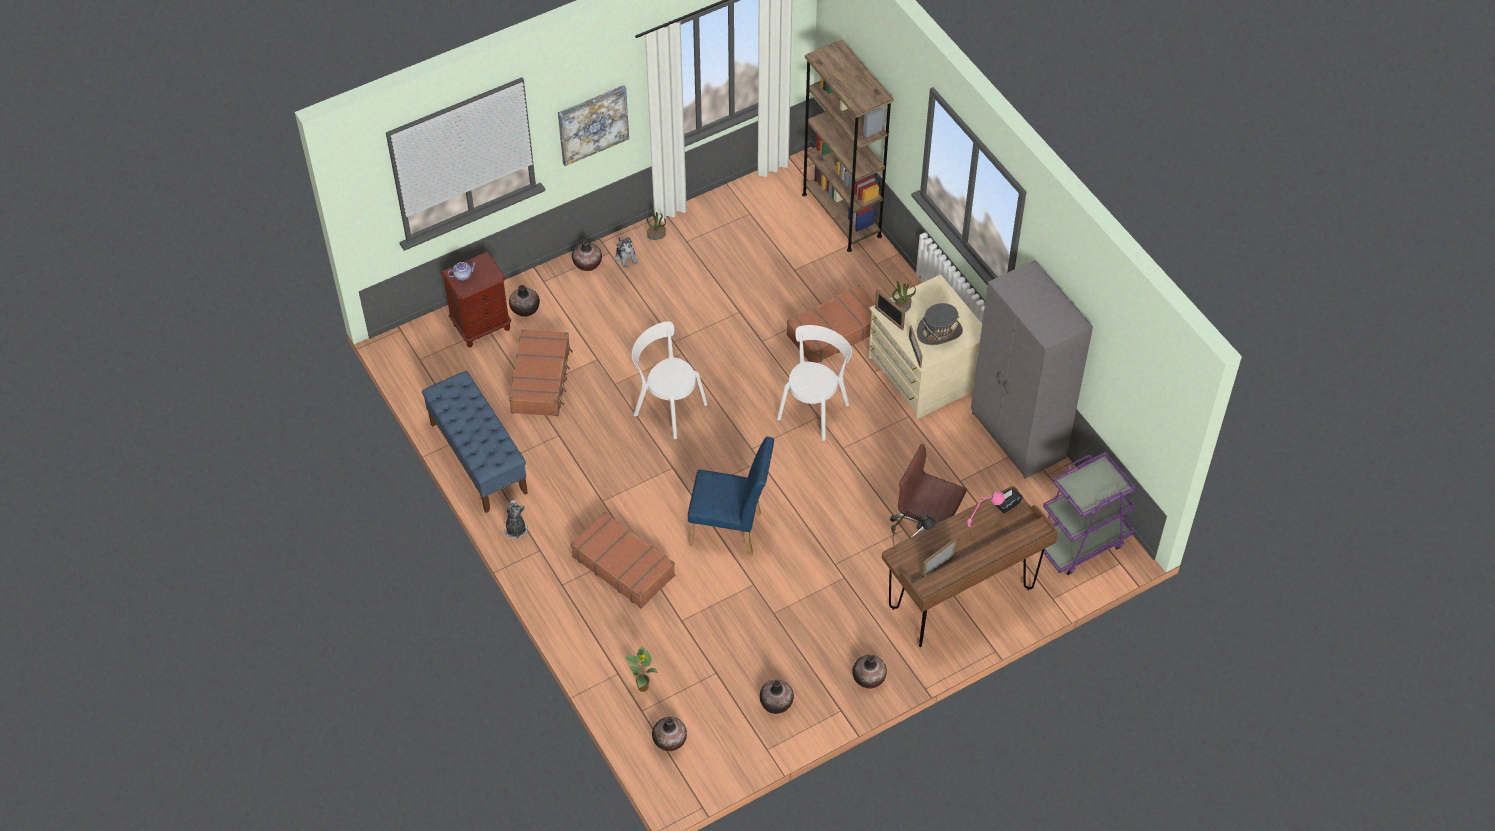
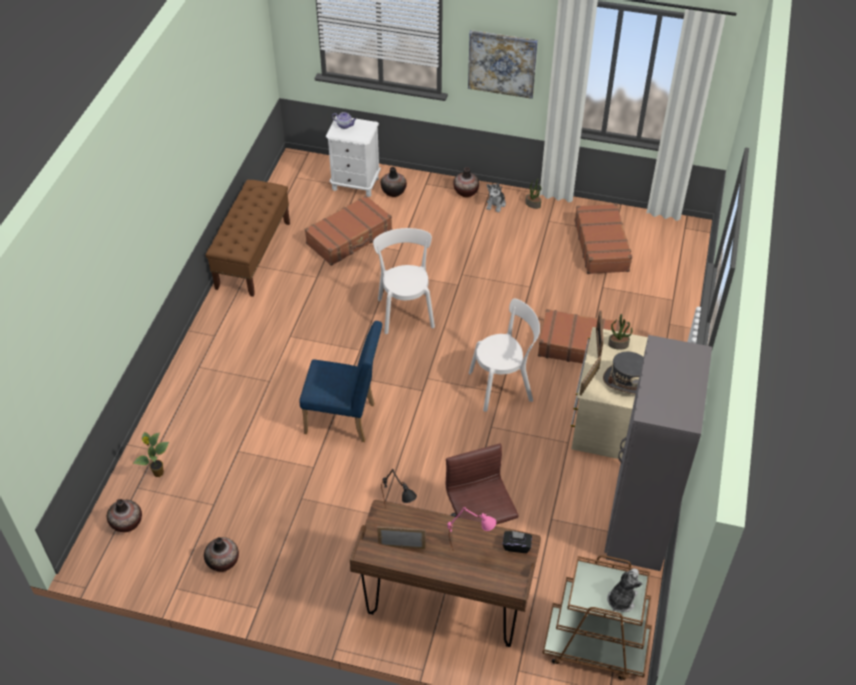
camera: 45 degrees right, 5 degrees down
(478, 458) = (253, 255): blue bench -> brown bench
(482, 326) = (355, 184): brown nightstand -> white nightstand
(515, 529) = (218, 312): plush toy -> plush toy (621, 599)
(623, 565) = (249, 386): brown suitcase -> brown suitcase (602, 245)
(731, 530) = (345, 419): blue chair -> blue chair turned 45 degrees counterclockwise
(841, 215) = (681, 276): brown bookcase -> none
(869, 678) = (306, 603): vase -> none
(1080, 542) = (595, 646): purple cart -> brown cart

